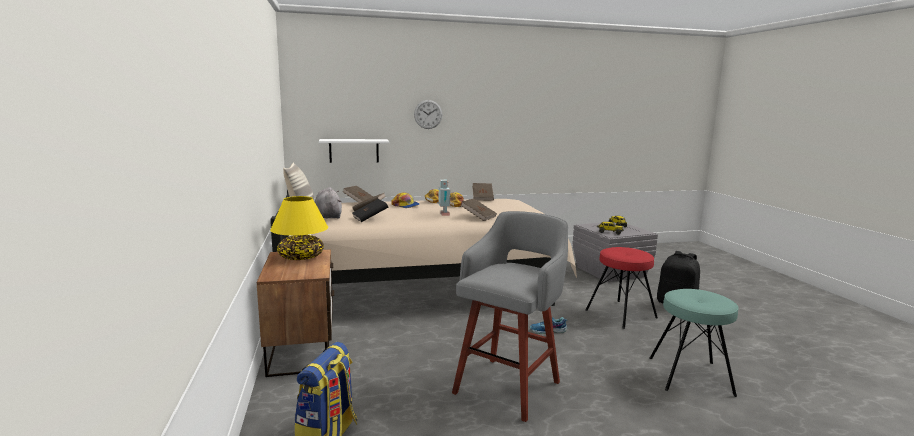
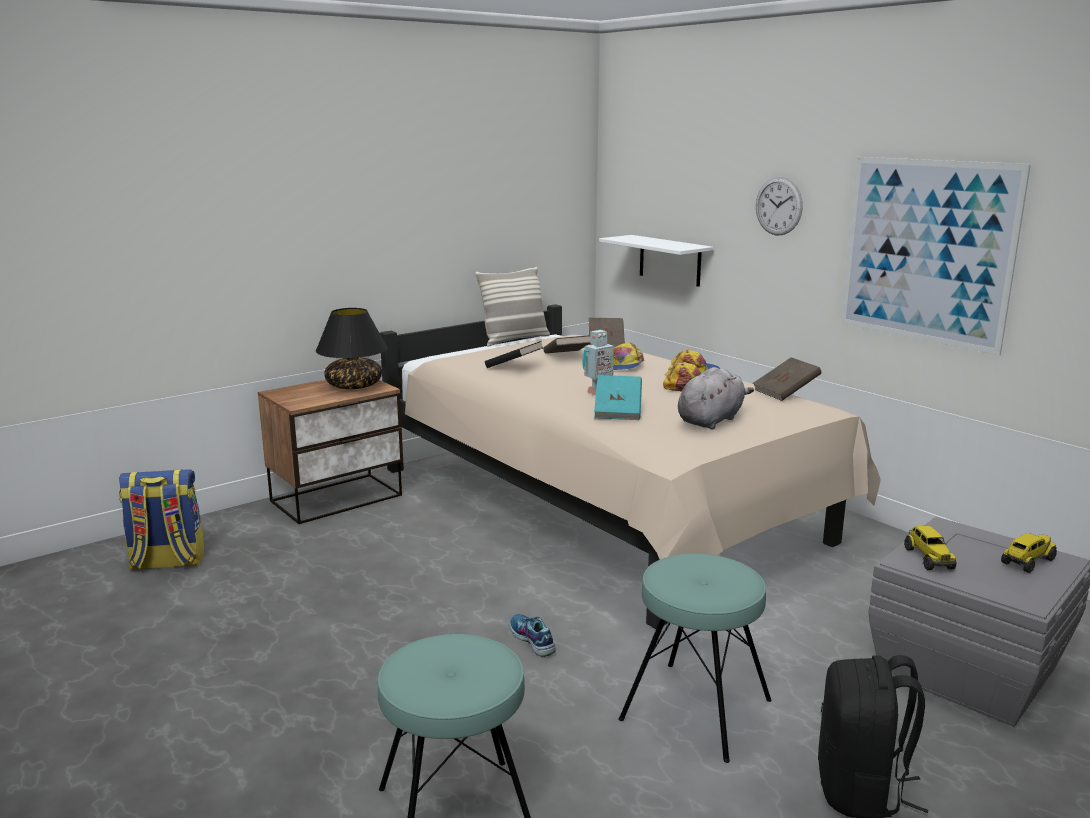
camera: 65 degrees right, 5 degrees up
(300, 257) = (353, 386): yellow table lamp -> black table lamp
(328, 216) = (498, 351): grey plush toy -> grey plush toy (711, 420)
(478, 217) = (618, 412): brown book -> turquoise book
(505, 128) = (926, 251): none -> picture
(509, 386) = (320, 639): grey stool -> none
(621, 314) = (696, 710): red stool -> turquoise stool

